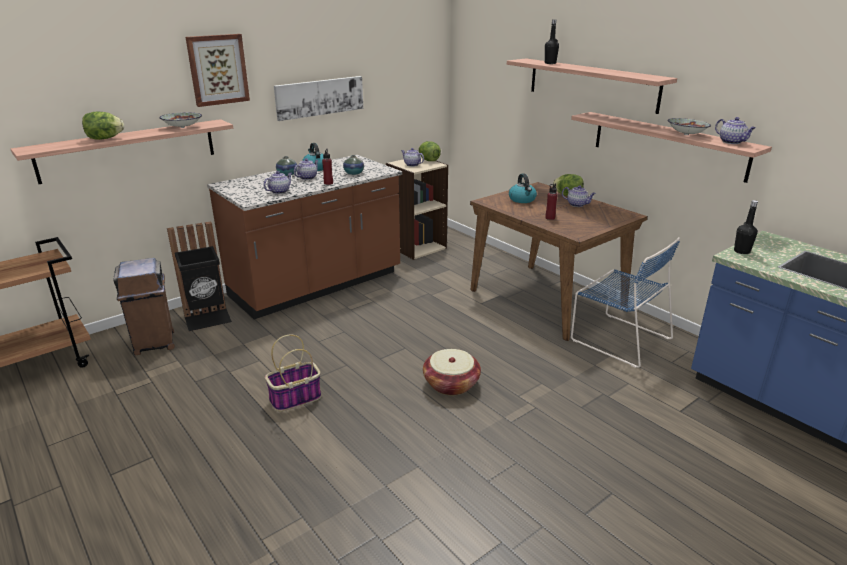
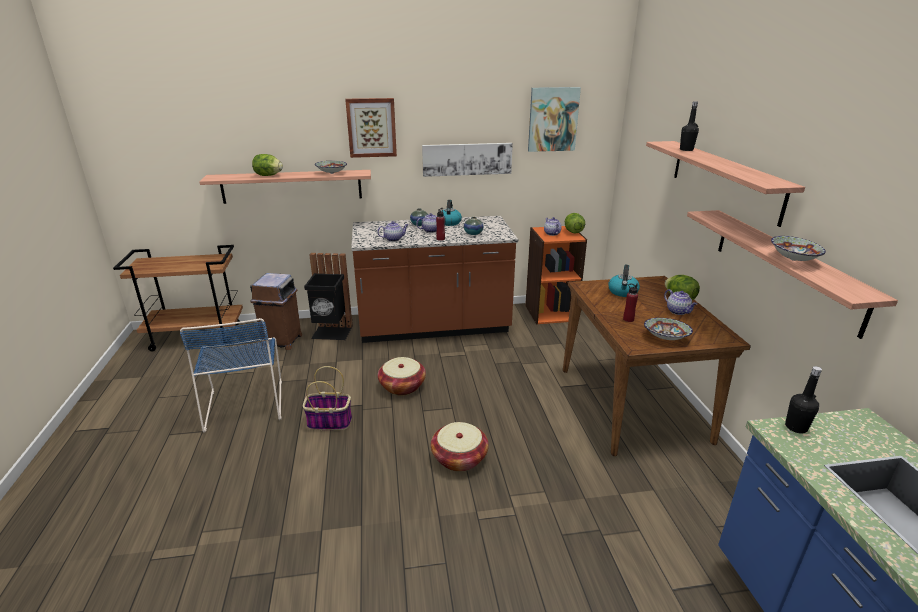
camera: 30 degrees right, 0 degrees up
(339, 345) = (402, 386): none -> basket
(393, 49) = (553, 119): none -> picture
(416, 247) = (550, 313): beige bookcase -> orange bookcase
(590, 224) = (665, 338): none -> bowl
(618, 338) = (674, 473): blue chair -> blue chair (245, 403)
(732, 142) = (843, 282): teapot -> none

